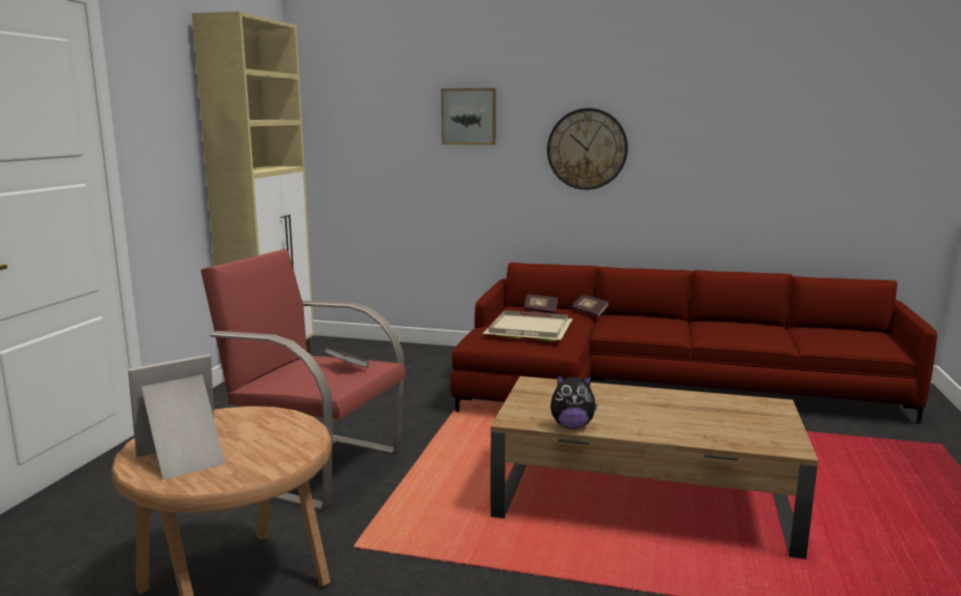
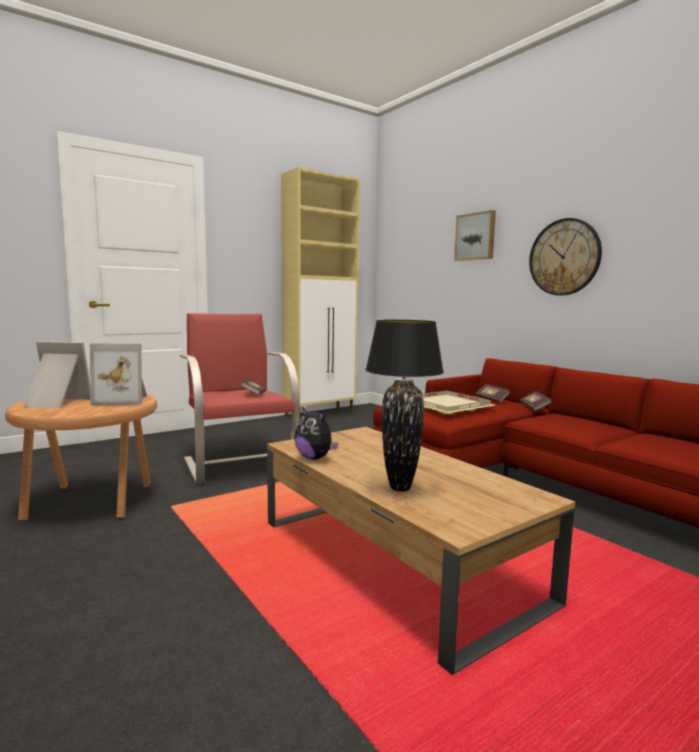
camera: 40 degrees right, 5 degrees down
(263, 424) = (123, 400): none -> picture frame
(694, 429) = (401, 488): none -> black table lamp

